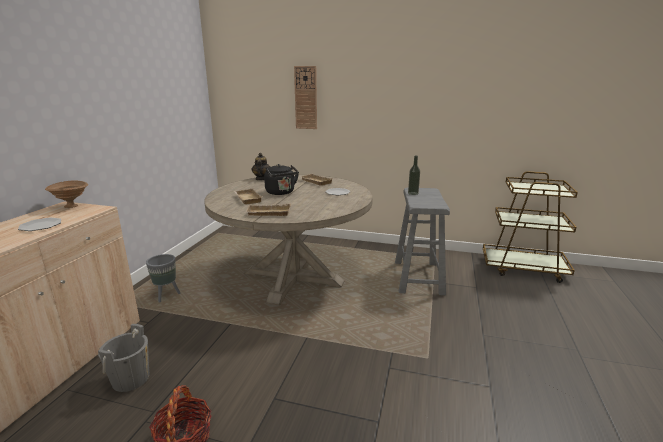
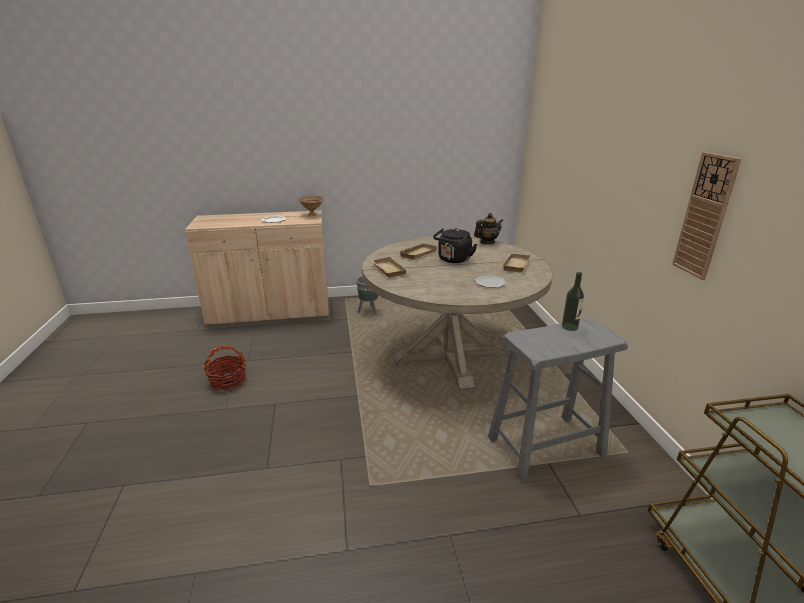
camera: 65 degrees right, 5 degrees up
(131, 379) = (272, 340): grey bucket -> none
(306, 98) = (584, 157): wall clock -> wall clock (705, 216)

